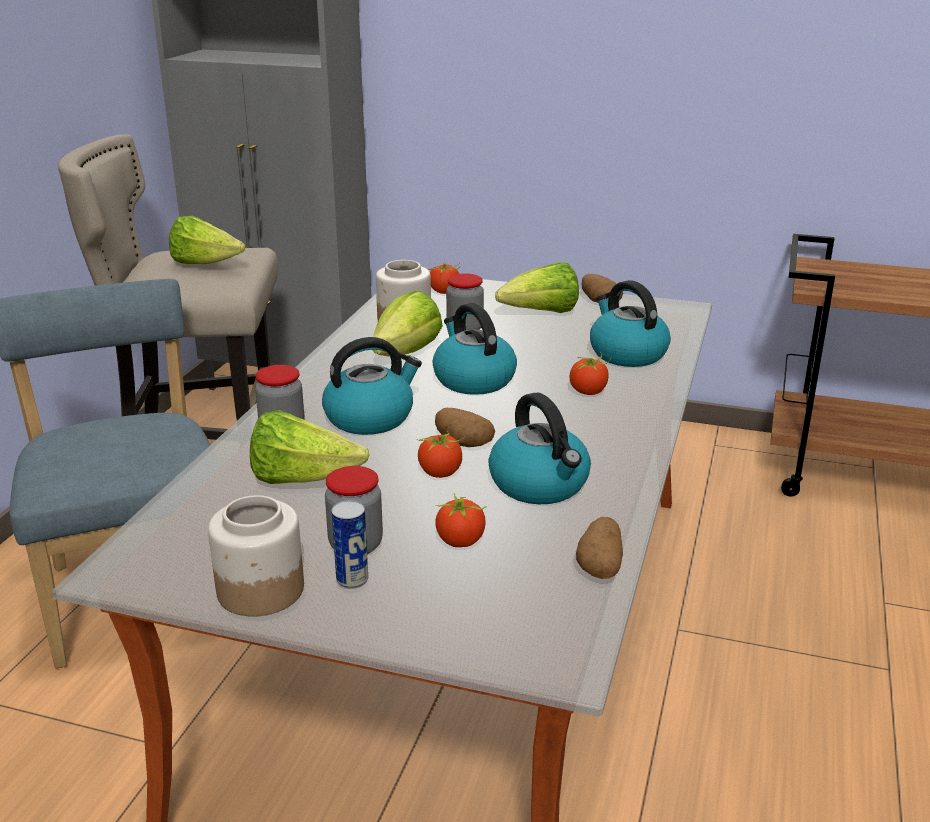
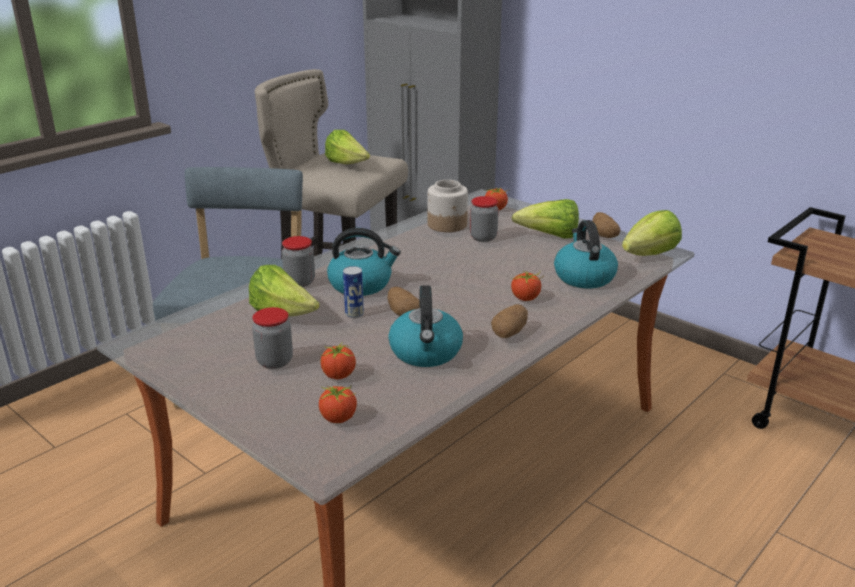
camera: 25 degrees right, 0 degrees up
(259, 590) = (197, 373): jar -> none
(352, 579) = (253, 381): can -> can (354, 314)
(406, 353) = (427, 247): lettuce -> lettuce (650, 254)
(441, 472) = (370, 329): tomato -> tomato (339, 418)
(473, 379) = (453, 273): kettle -> none
(600, 565) = (411, 414): potato -> potato (510, 333)

